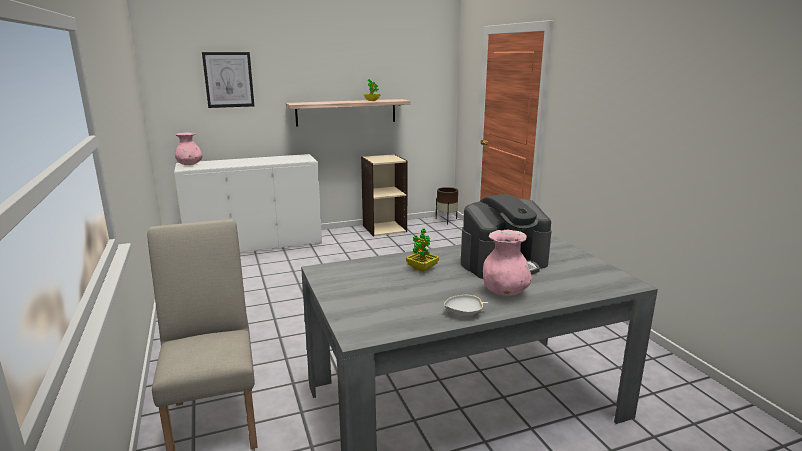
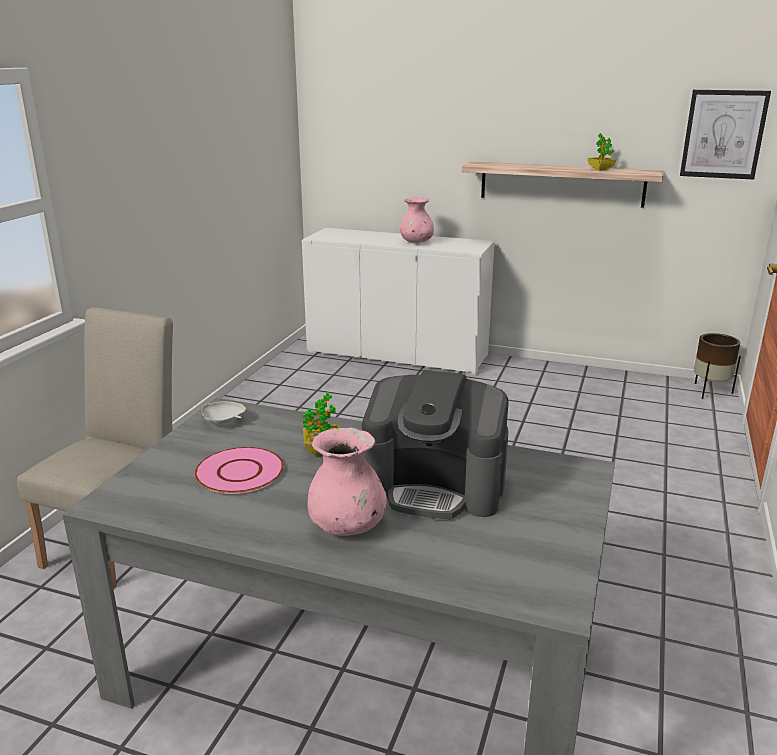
camera: 40 degrees right, 5 degrees up
(190, 165) = (332, 233): pink vase -> pink vase (416, 242)
(228, 80) = (398, 123): picture -> picture (723, 134)
(384, 228) = (589, 377): beige bookcase -> none
(401, 292) = (239, 472): none -> pink plate
(465, 312) = (248, 530): white bowl -> white bowl (223, 422)

